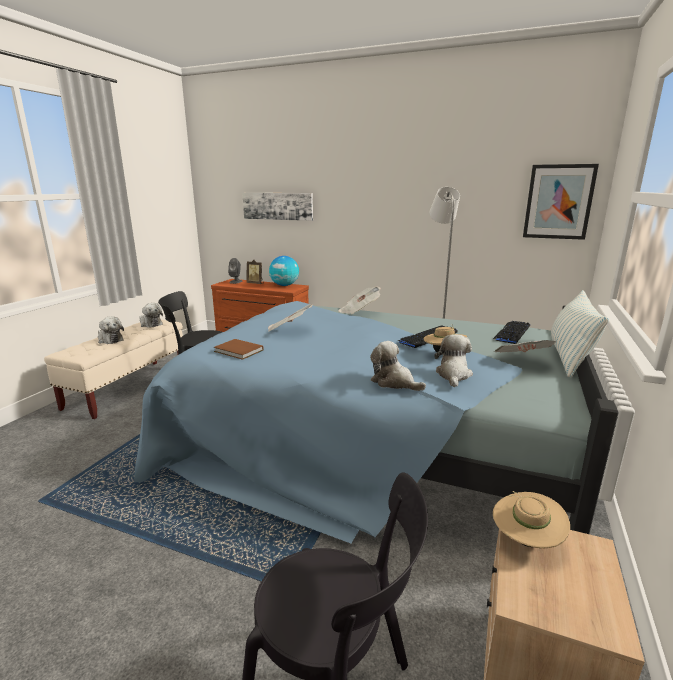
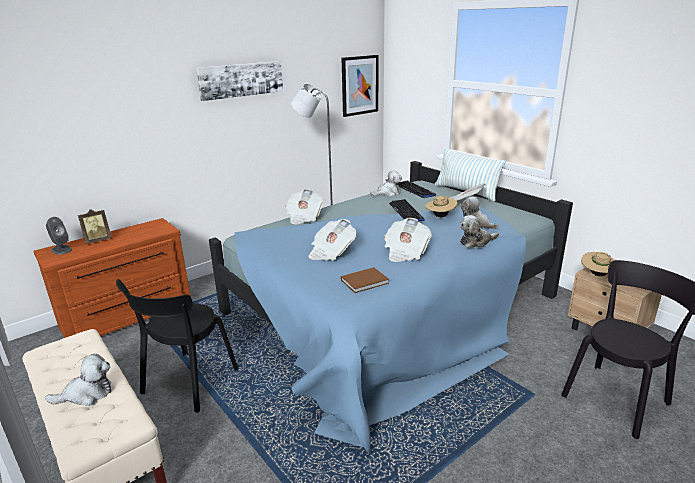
camera: 60 degrees left, 5 degrees up
(150, 324) = (65, 352): plush toy -> plush toy (388, 193)
(278, 206) = (94, 129): picture -> picture (241, 80)
(284, 285) = (140, 228): globe -> none
(319, 354) = (405, 252): none -> newspaper

